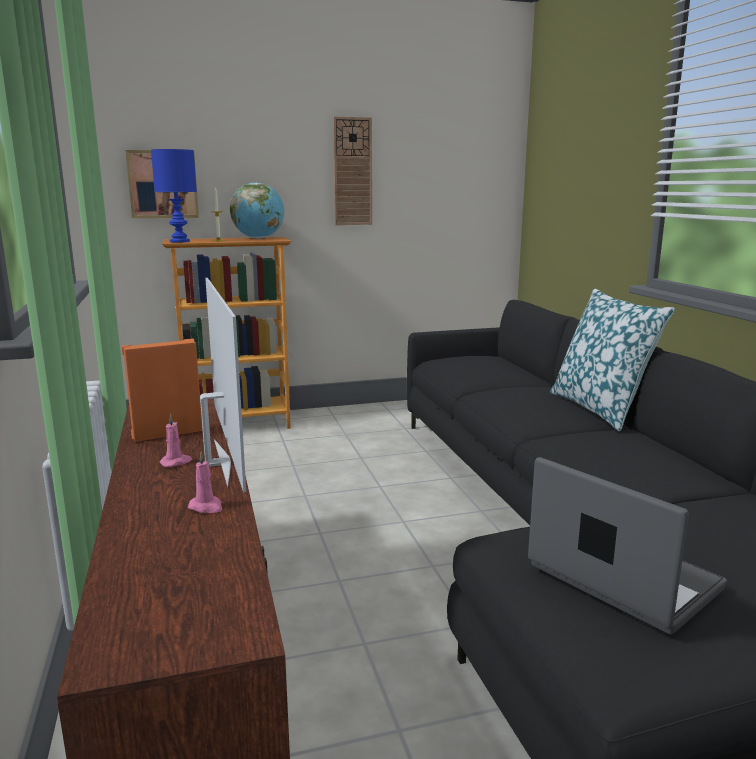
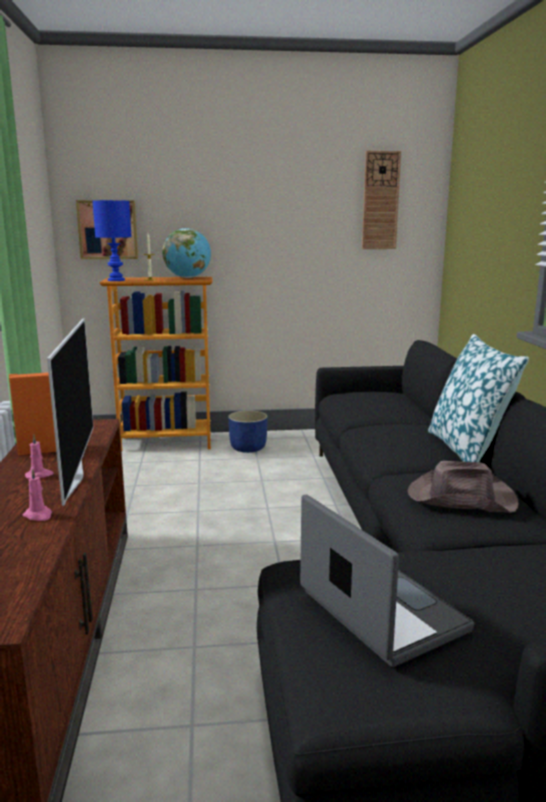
camera: 10 degrees right, 0 degrees up
(332, 425) = (248, 448): none -> blue planter
(352, 172) = (277, 218): wall clock -> wall clock (380, 201)
(626, 456) = (460, 497): none -> brown hat

